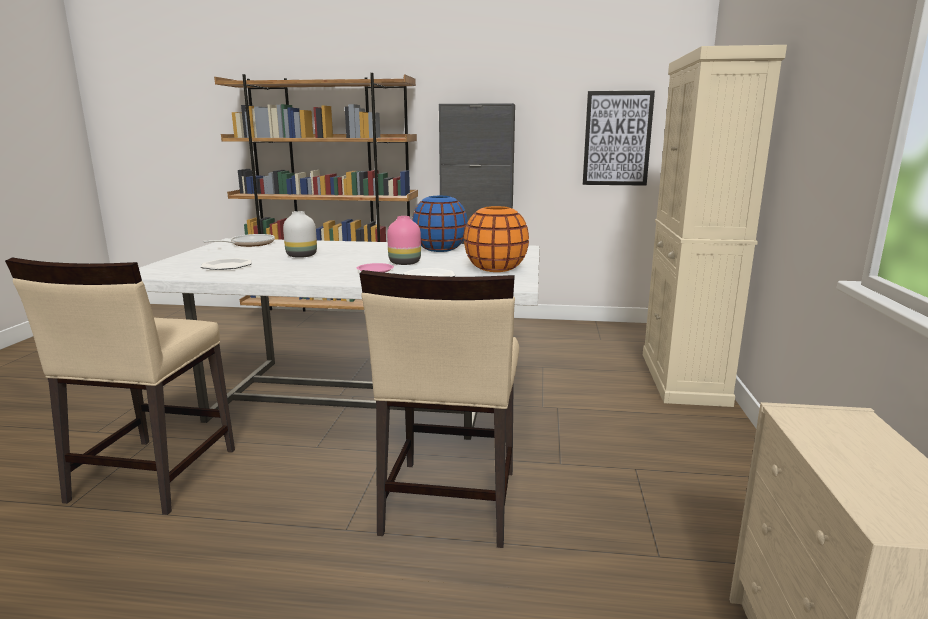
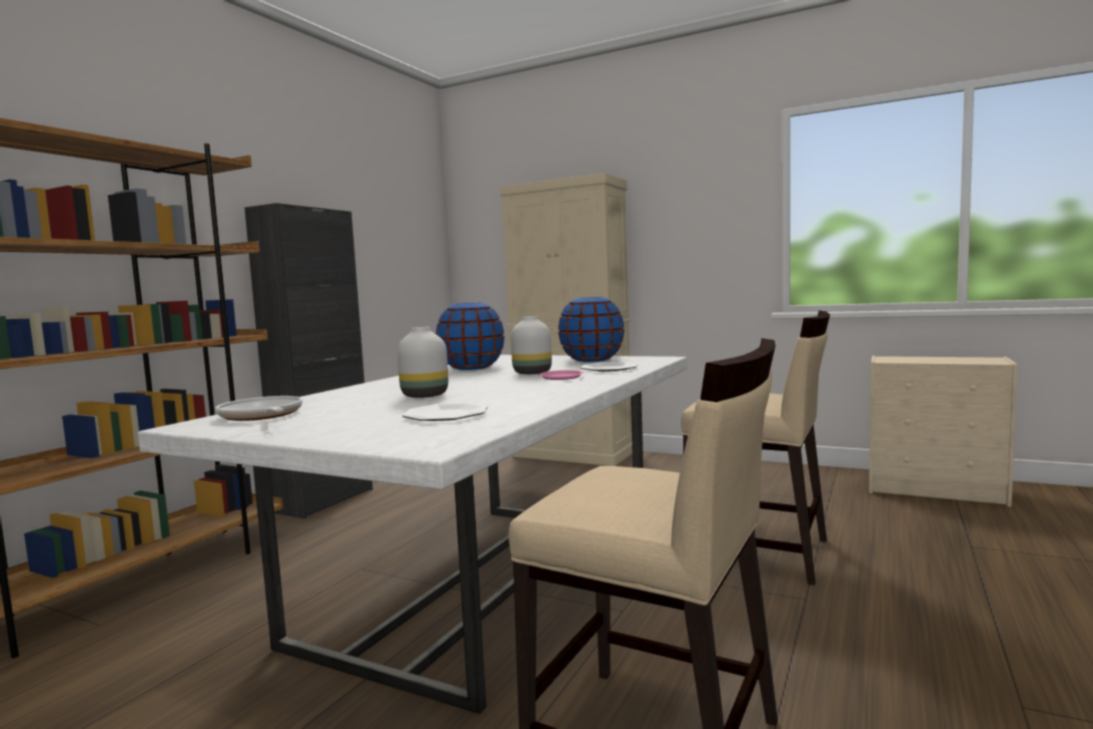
camera: 70 degrees left, 10 degrees down
(405, 263) = (532, 373): pink vase -> white vase
(496, 269) = (591, 360): orange vase -> blue vase
(617, 138) = (400, 258): picture -> none

